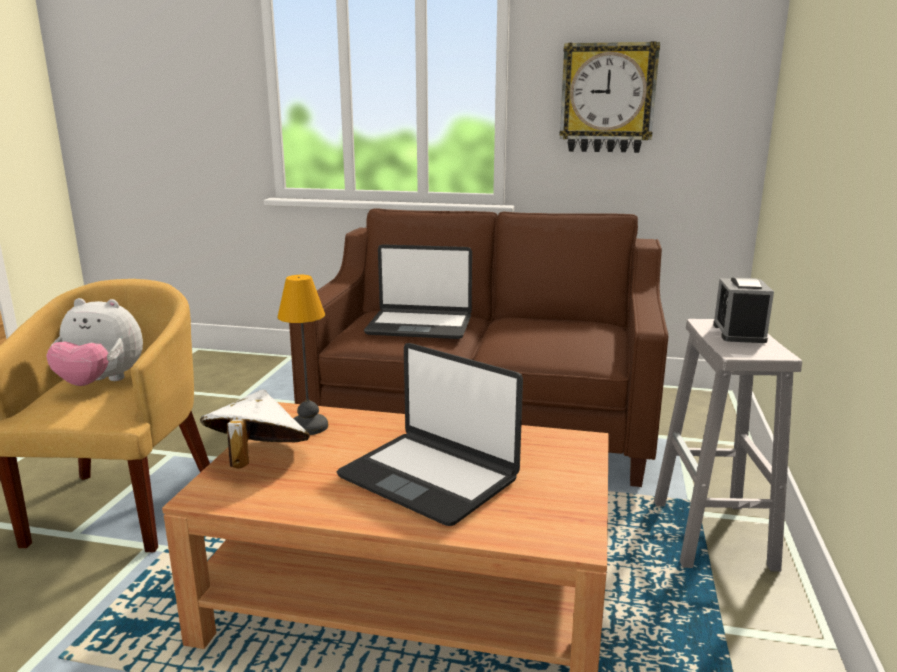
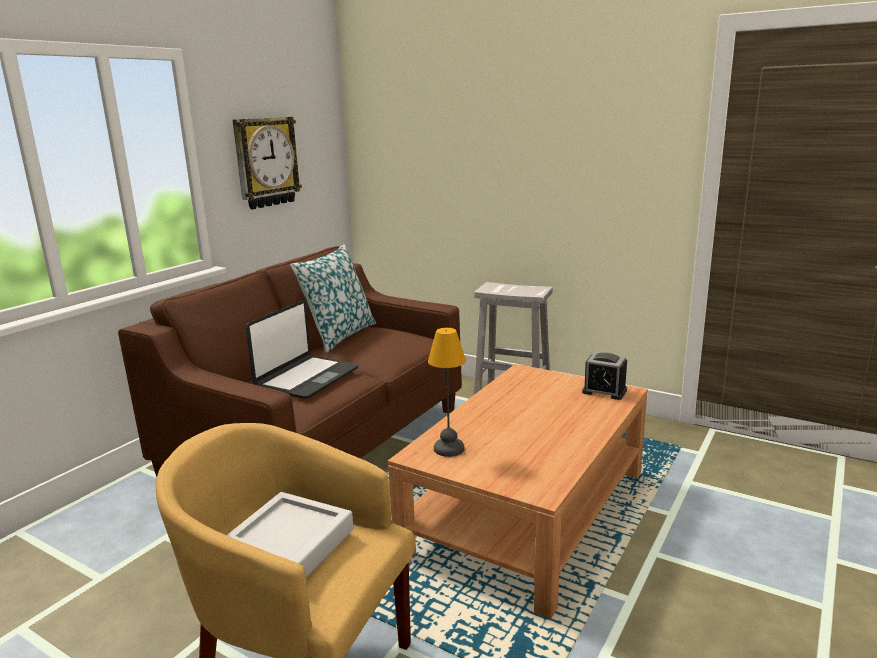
camera: 70 degrees left, 0 degrees up
(101, 383) = (290, 544): plush toy -> grey tray
(257, 460) = (496, 471): white hat -> none
(429, 477) = (548, 416): laptop -> none
(556, 317) = (339, 336): none -> pillow
(739, 333) = (506, 287): alarm clock -> alarm clock (604, 391)

